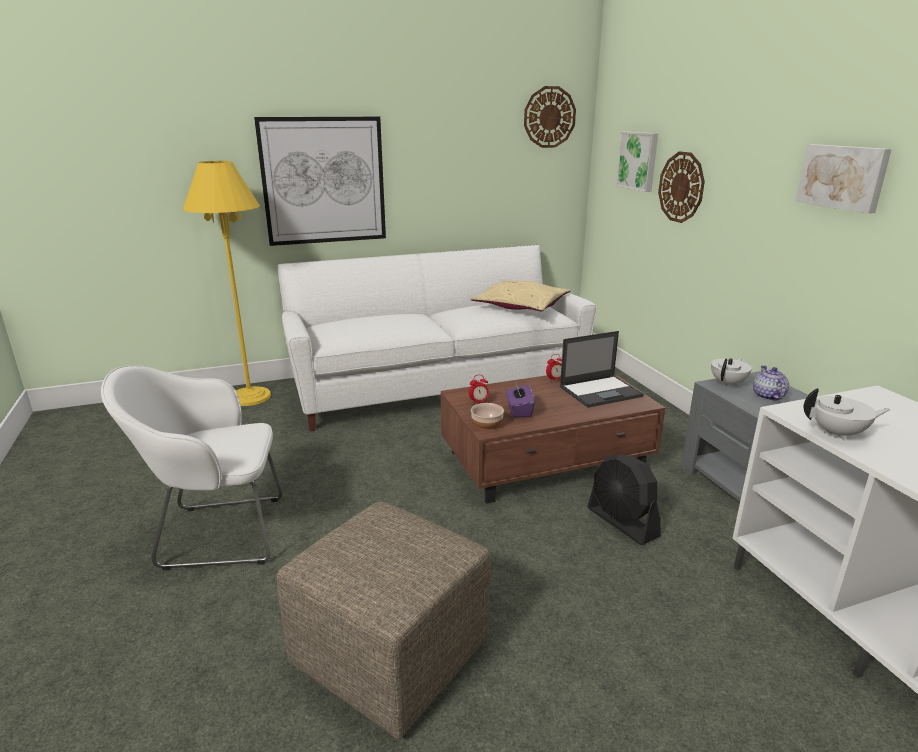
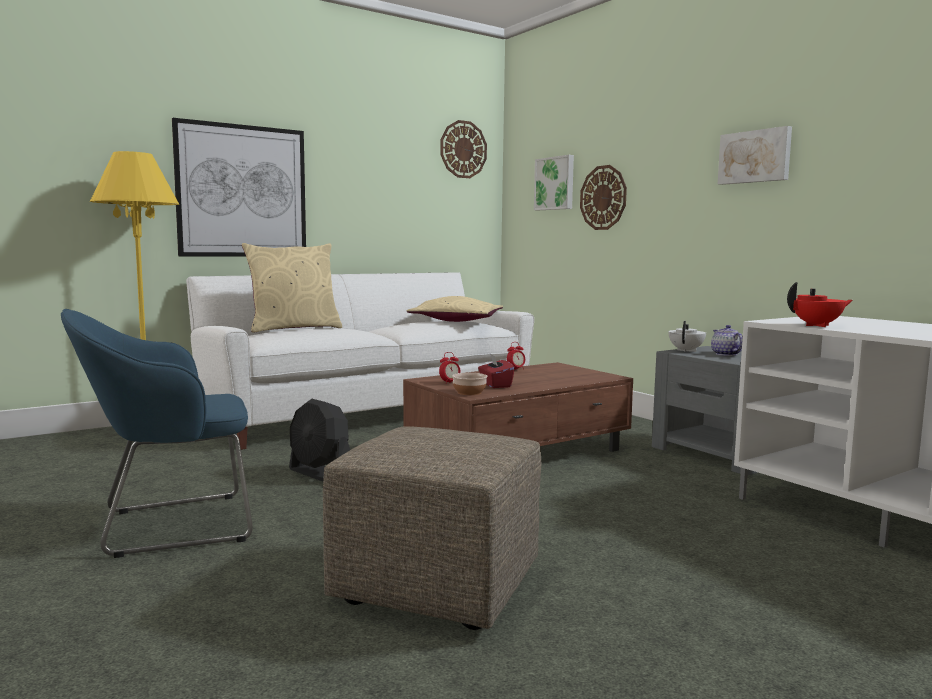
camera: 15 degrees left, 15 degrees down
(216, 533) = (169, 526): white armchair -> blue armchair
(363, 318) = (294, 328): none -> beige pillow
(519, 411) = (495, 385): purple tissue box -> red tissue box
(601, 391) = (566, 373): laptop -> none
(622, 522) = (619, 481): black fan -> black fan (321, 474)
(838, 433) = (817, 325): white teapot -> red teapot

